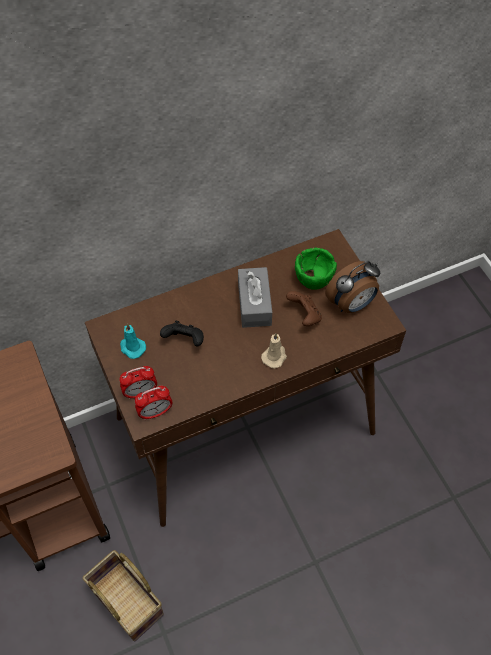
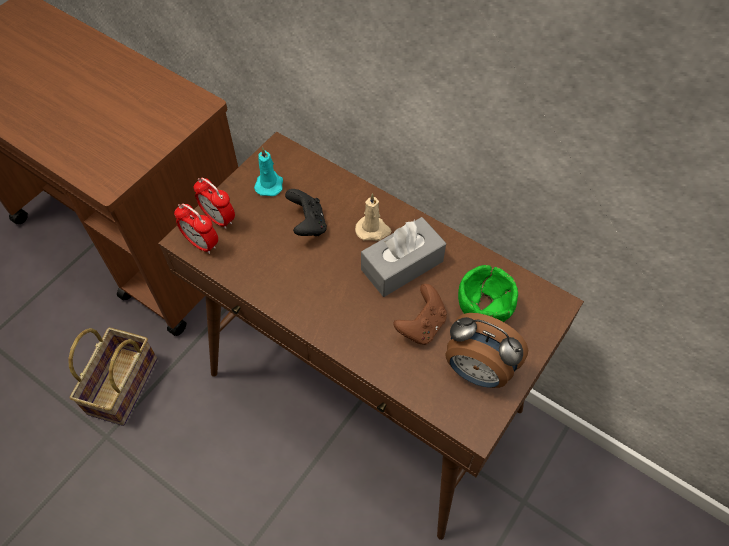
camera: 60 degrees right, 0 degrees up
(275, 356) = (342, 322): beige candle -> beige candle (373, 230)

